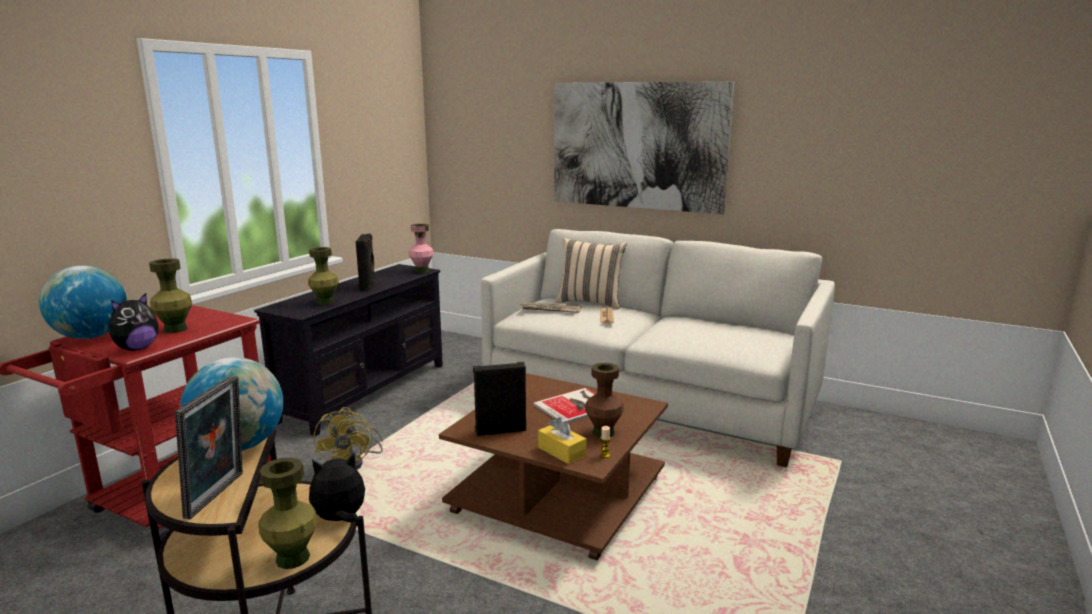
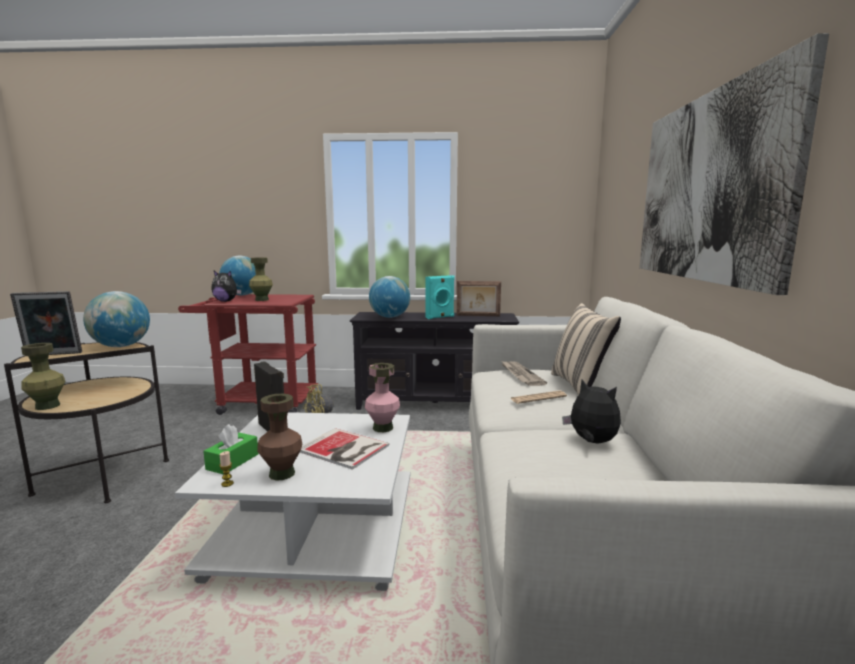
camera: 65 degrees right, 5 degrees down
(325, 302) = (389, 317): green vase -> globe
(339, 519) = (92, 405): plush toy -> plush toy (591, 442)
(368, 286) = (440, 317): black speaker -> turquoise speaker
(389, 275) = (478, 316): none -> picture frame
(422, 270) = (505, 319): pink vase -> pink vase (383, 428)
(561, 452) = (232, 462): yellow tissue box -> green tissue box
(561, 494) = (318, 530): brown coffee table -> white coffee table

